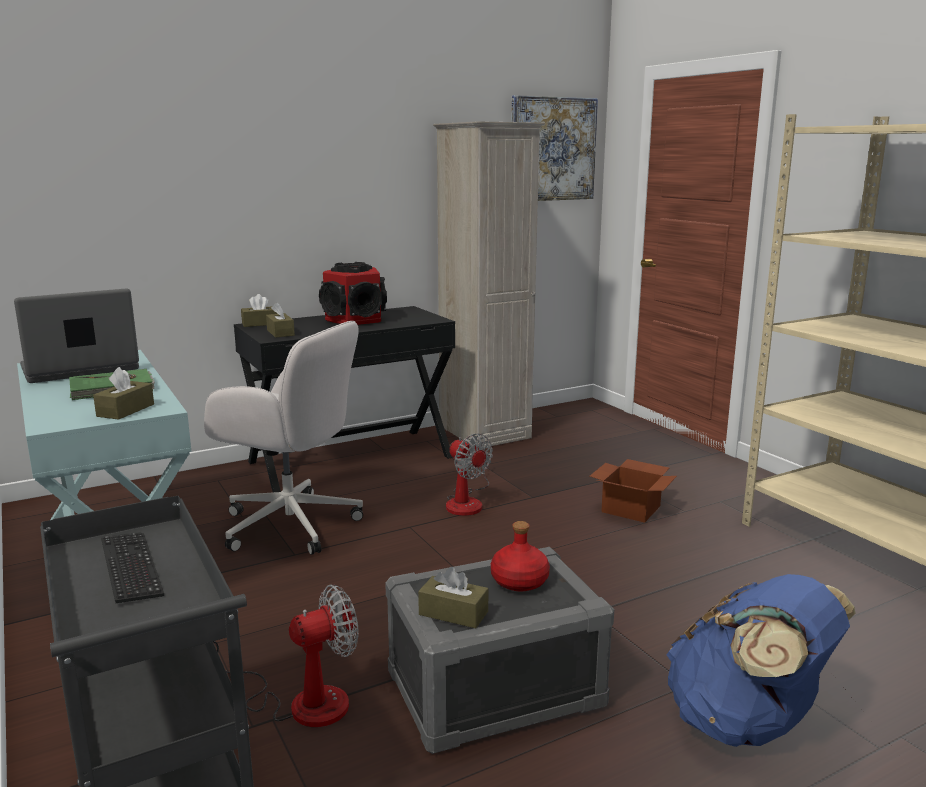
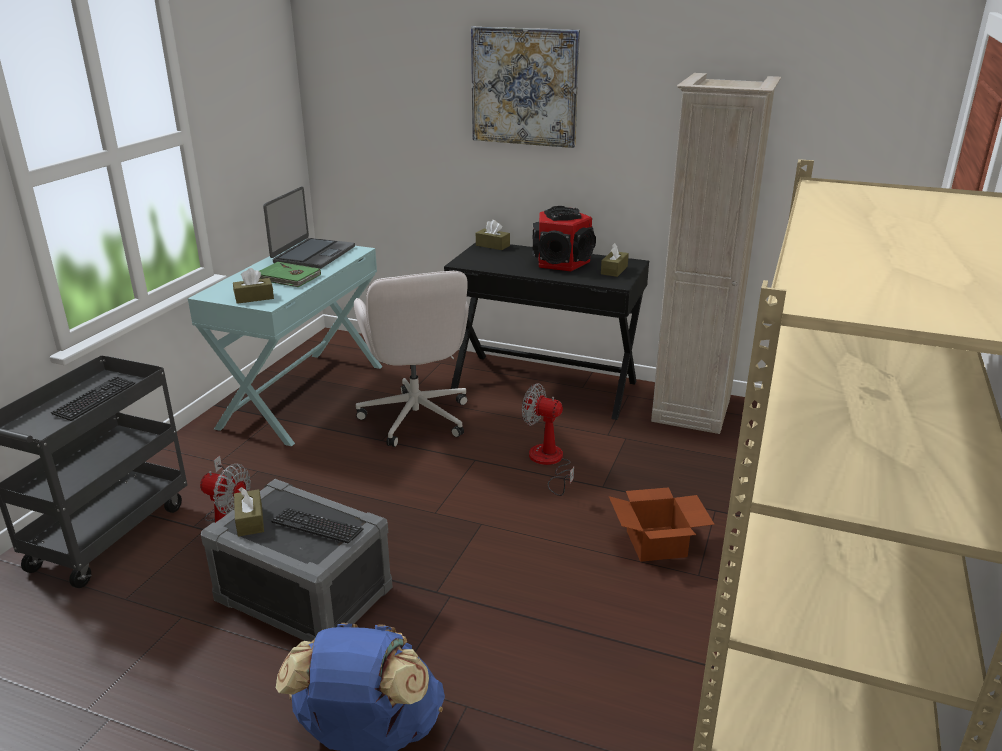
camera: 50 degrees right, 10 degrees up
(80, 369) = (313, 255): laptop -> laptop turned 90 degrees clockwise
(280, 333) = (480, 259): brown tissue box -> brown tissue box (614, 270)
(467, 501) = (549, 462): fan -> fan turned 105 degrees clockwise
(519, 581) = (317, 527): red bottle -> keyboard
(552, 149) = (863, 110): picture -> picture (524, 87)

